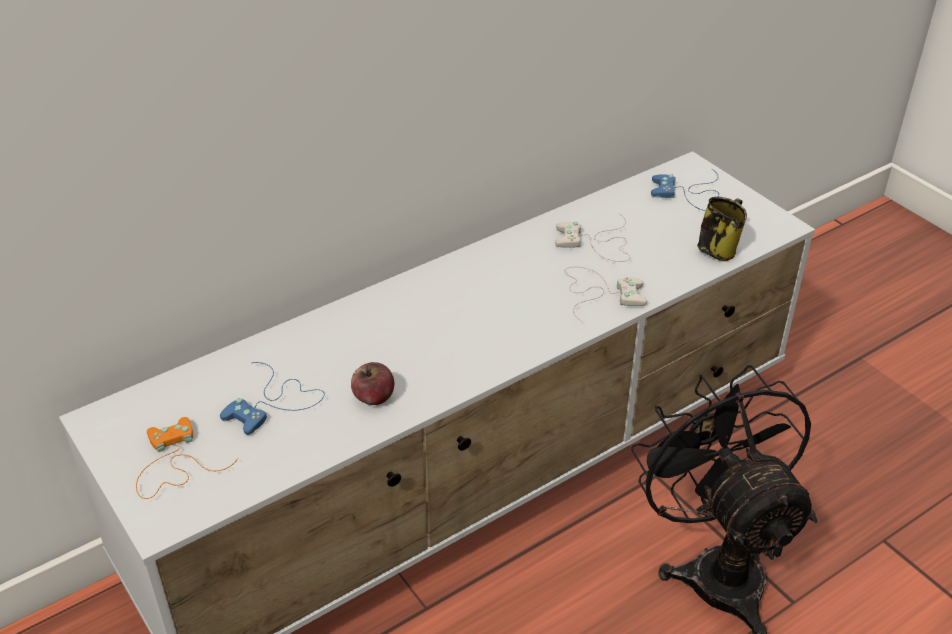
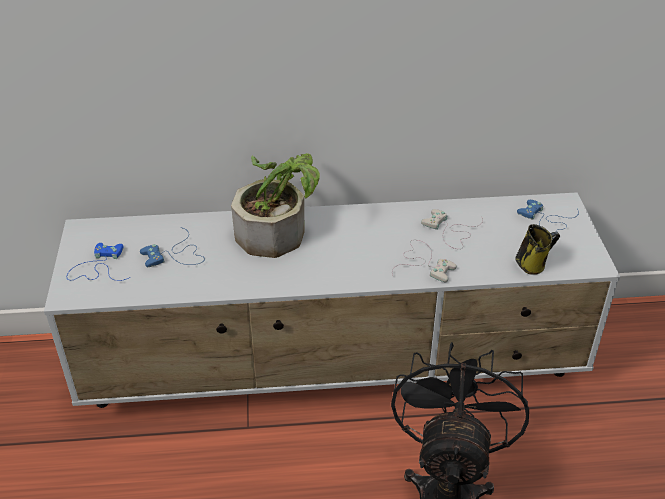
camera: 30 degrees right, 0 degrees up
(174, 463) = (98, 267): orange game controller -> blue game controller
(373, 397) = (231, 273): apple -> none
(387, 318) = (278, 230): none -> potted plant

